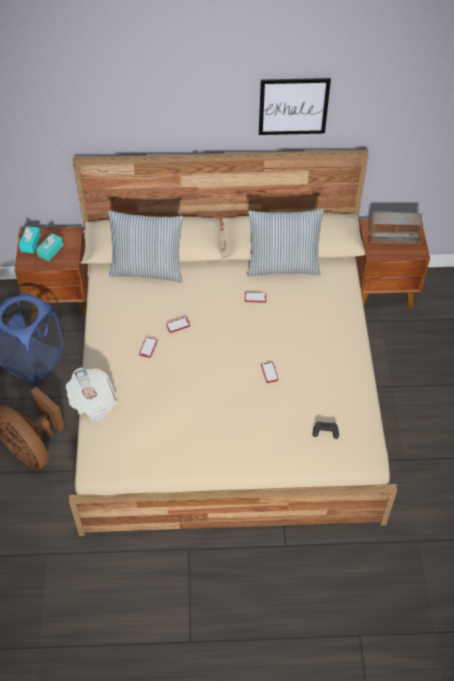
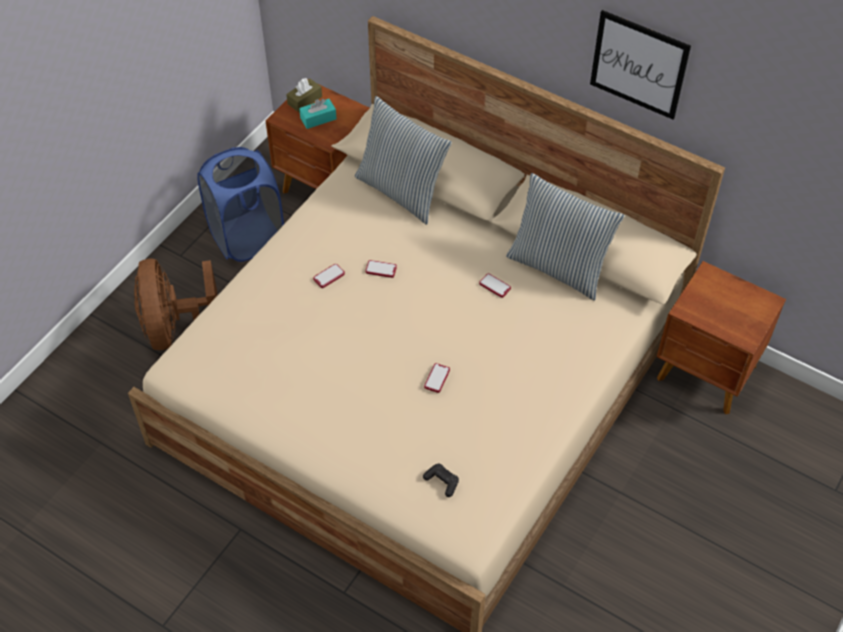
camera: 35 degrees right, 0 degrees up
(30, 243) = (304, 100): turquoise tissue box -> brown tissue box
(93, 402) = (224, 302): newspaper -> none
(393, 237) = (727, 304): radio -> none

